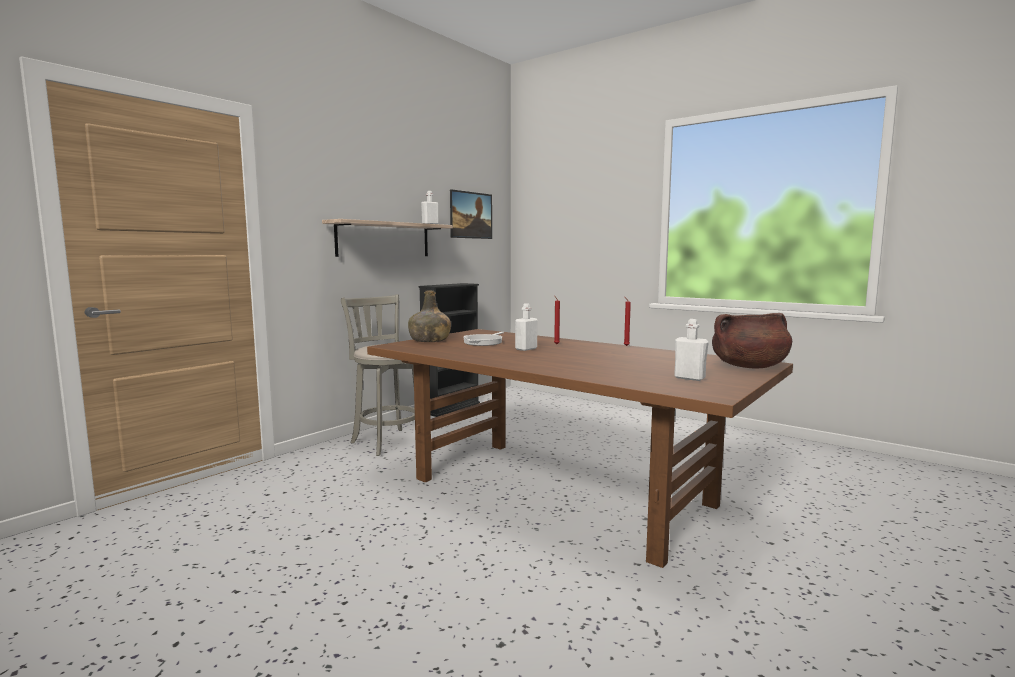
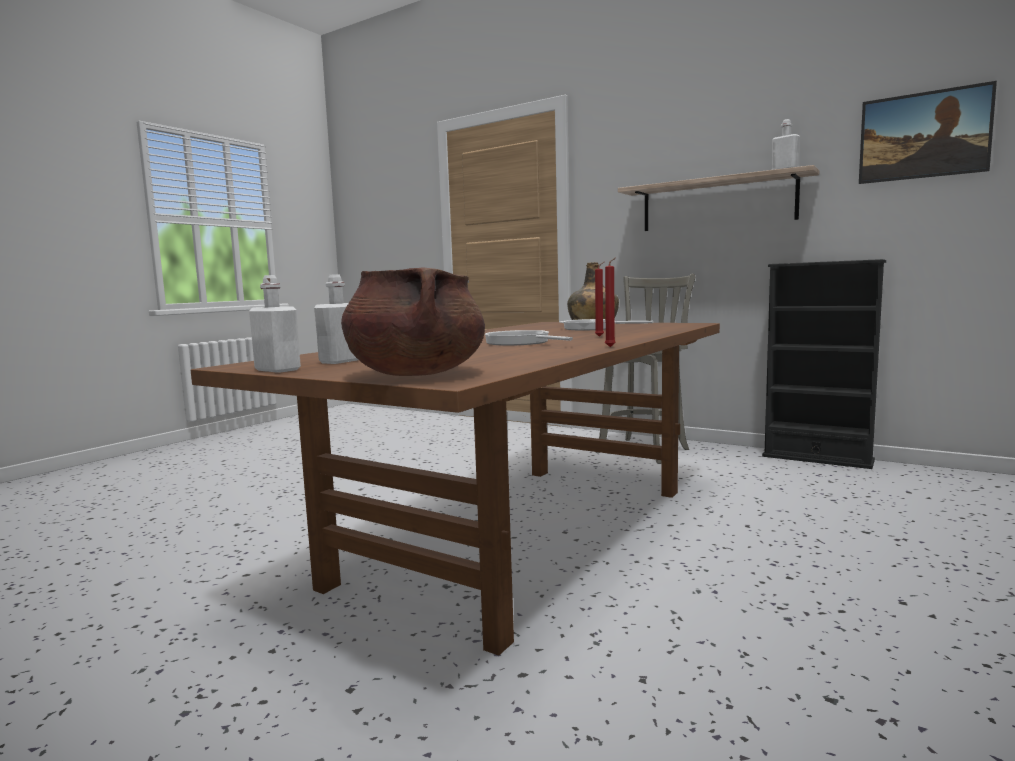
camera: 85 degrees right, 0 degrees up
(526, 349) = (550, 334): white bottle -> white bottle (277, 370)
(585, 354) = (520, 343): none -> frying pan

